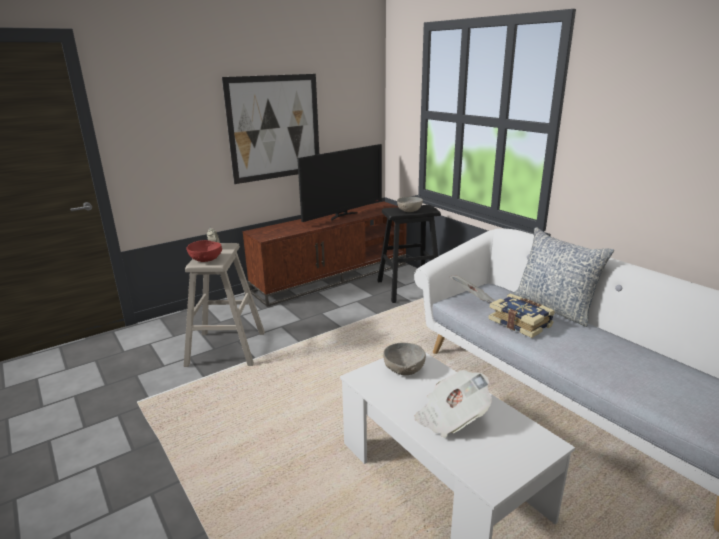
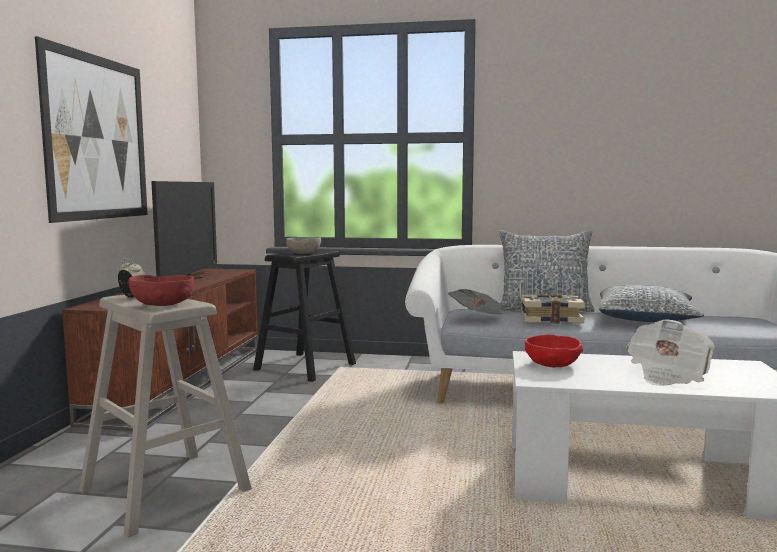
camera: 45 degrees left, 15 degrees down
(403, 369) = (552, 364): grey bowl -> red bowl
(608, 355) = (646, 319): none -> pillow

